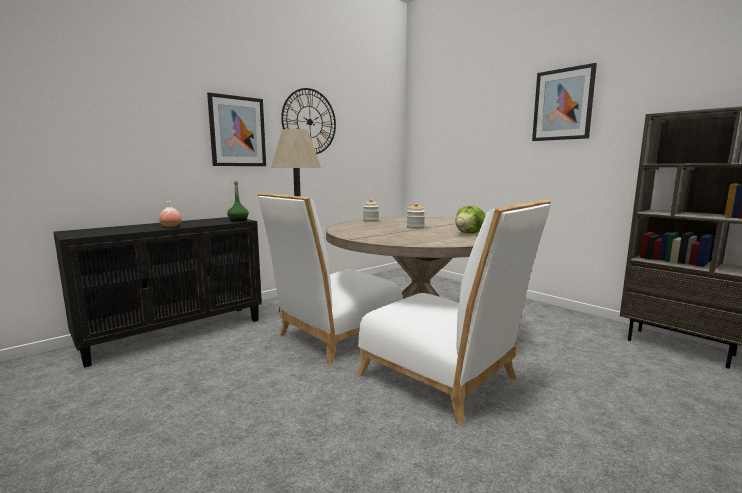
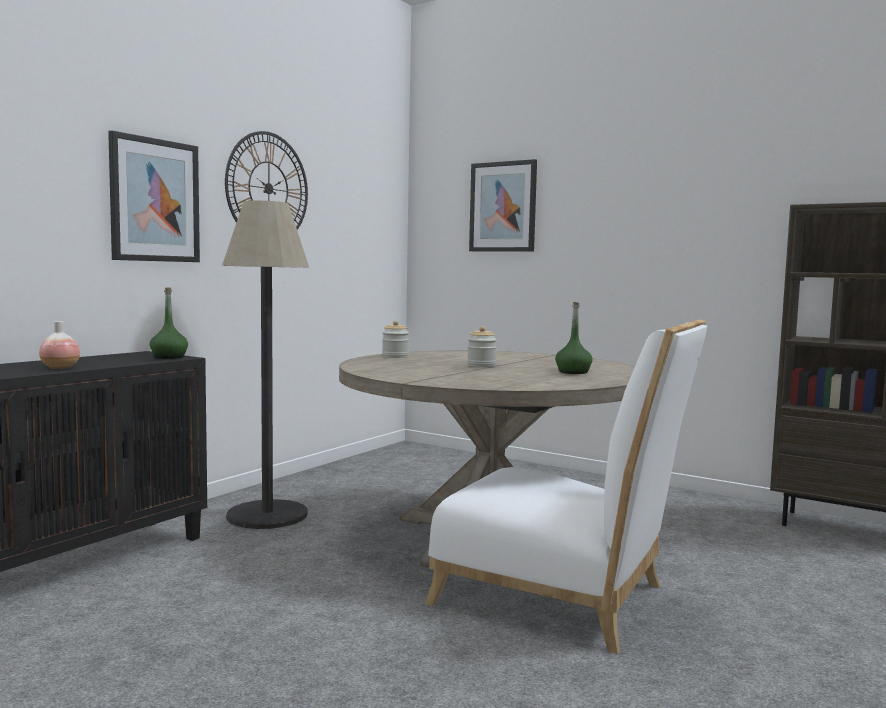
camera: 15 degrees left, 5 degrees down
(335, 336) = (354, 553): white chair -> none
(470, 233) = (573, 372): lettuce -> green bottle
(563, 104) = (668, 183): picture -> picture (503, 207)

